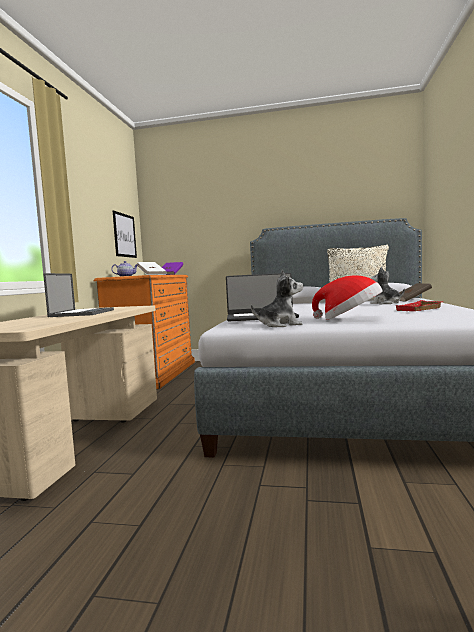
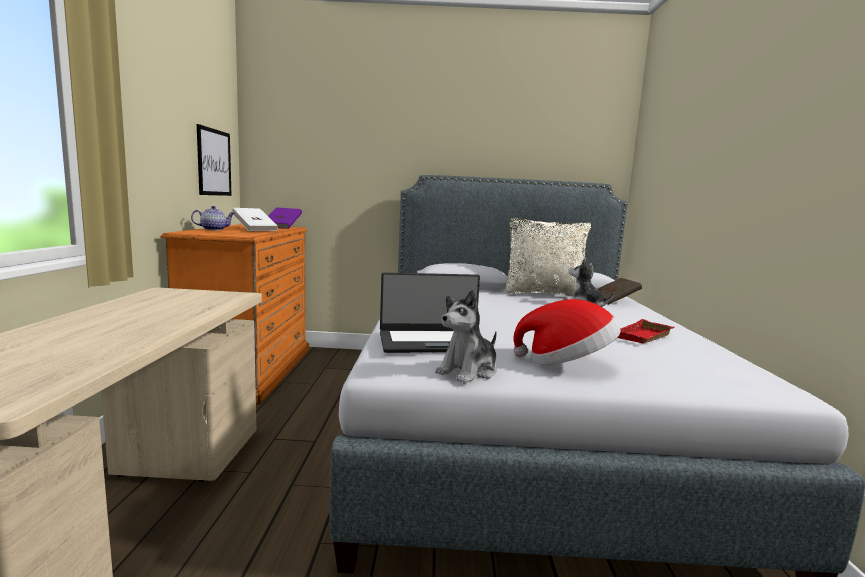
camera: 10 degrees left, 5 degrees up
(82, 313) = (139, 317): laptop -> none
(280, 325) = (468, 371): plush toy -> plush toy turned 150 degrees clockwise

